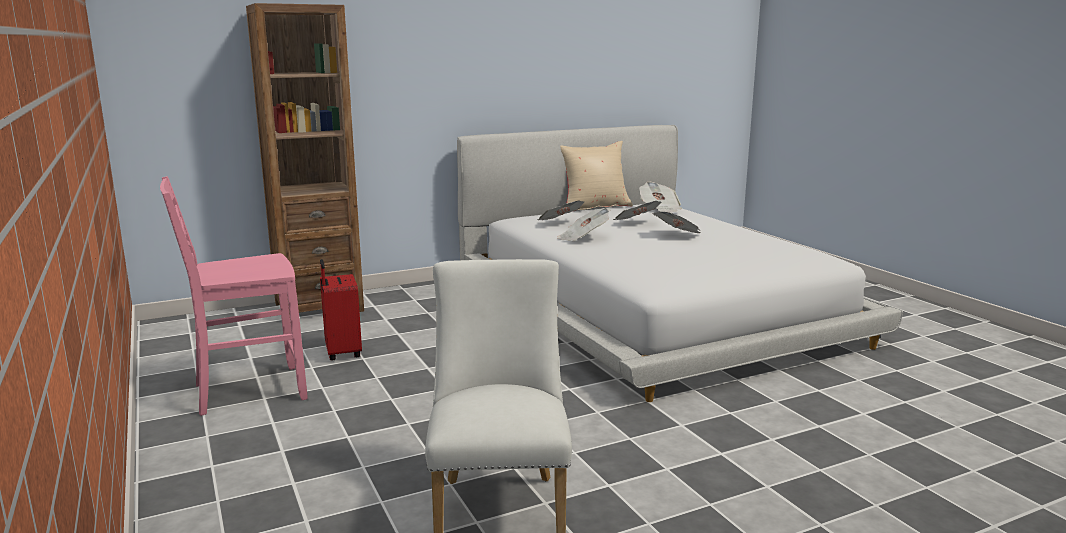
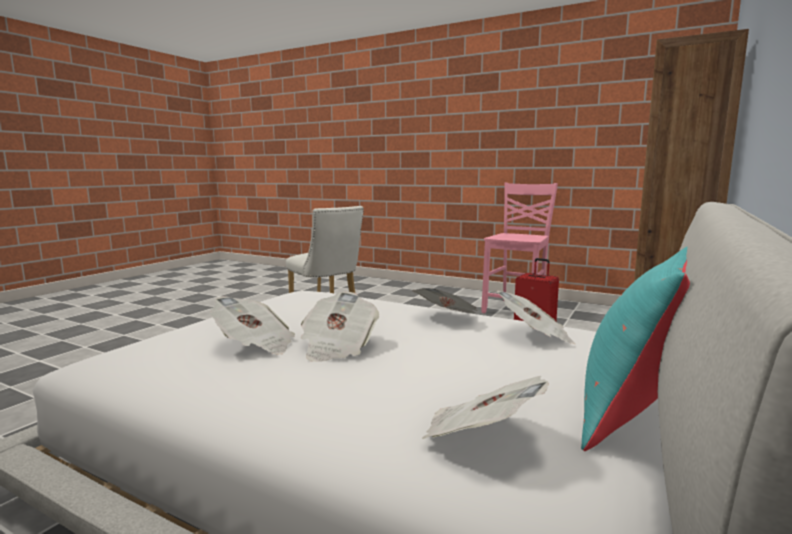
camera: 145 degrees right, 5 degrees down
(594, 207) = (634, 414): beige pillow -> turquoise pillow
(636, 223) = (438, 363): newspaper -> newspaper (255, 345)

